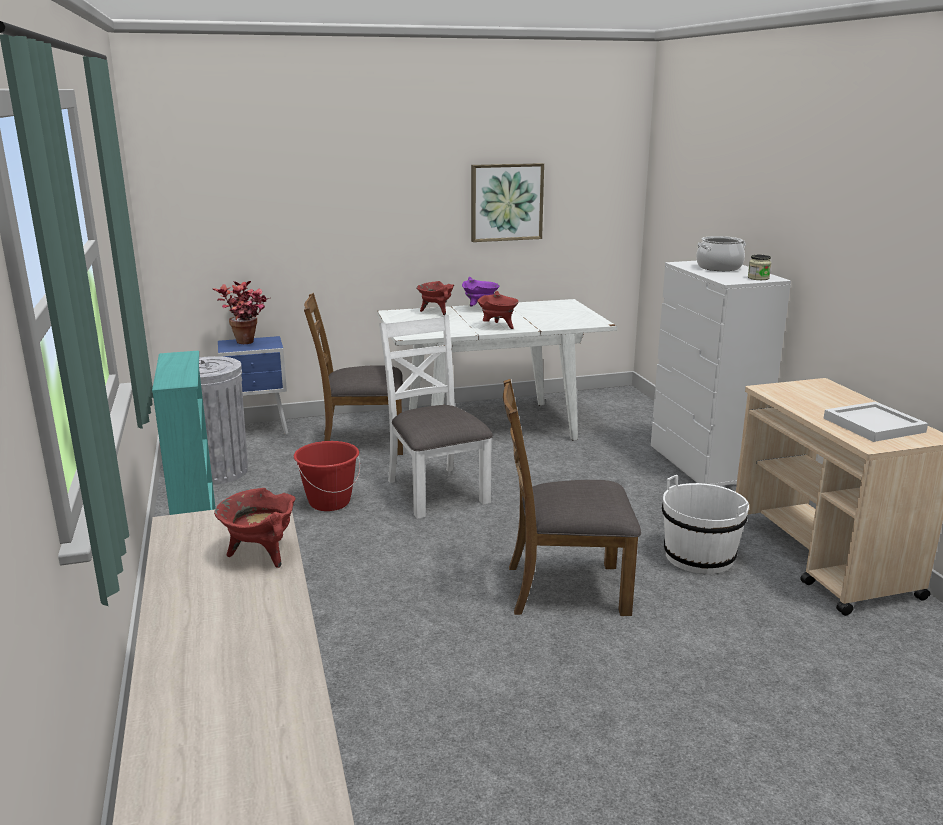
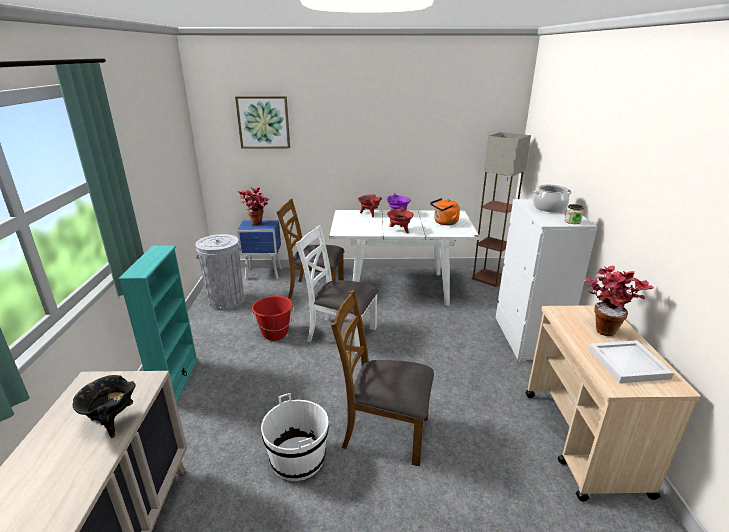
camera: 15 degrees right, 5 degrees up
(261, 554) = (112, 421): red cooking pot -> black cooking pot
(435, 491) = (341, 334): white chair -> white chair turned 60 degrees counterclockwise
(506, 202) = (424, 145): picture -> picture (263, 122)
(556, 314) = (444, 223): none -> orange kettle
(619, 401) = (490, 278): none -> floor lamp
(699, 556) = (490, 420): white bucket -> white bucket (298, 459)
(830, 398) = (604, 328): none -> potted plant

